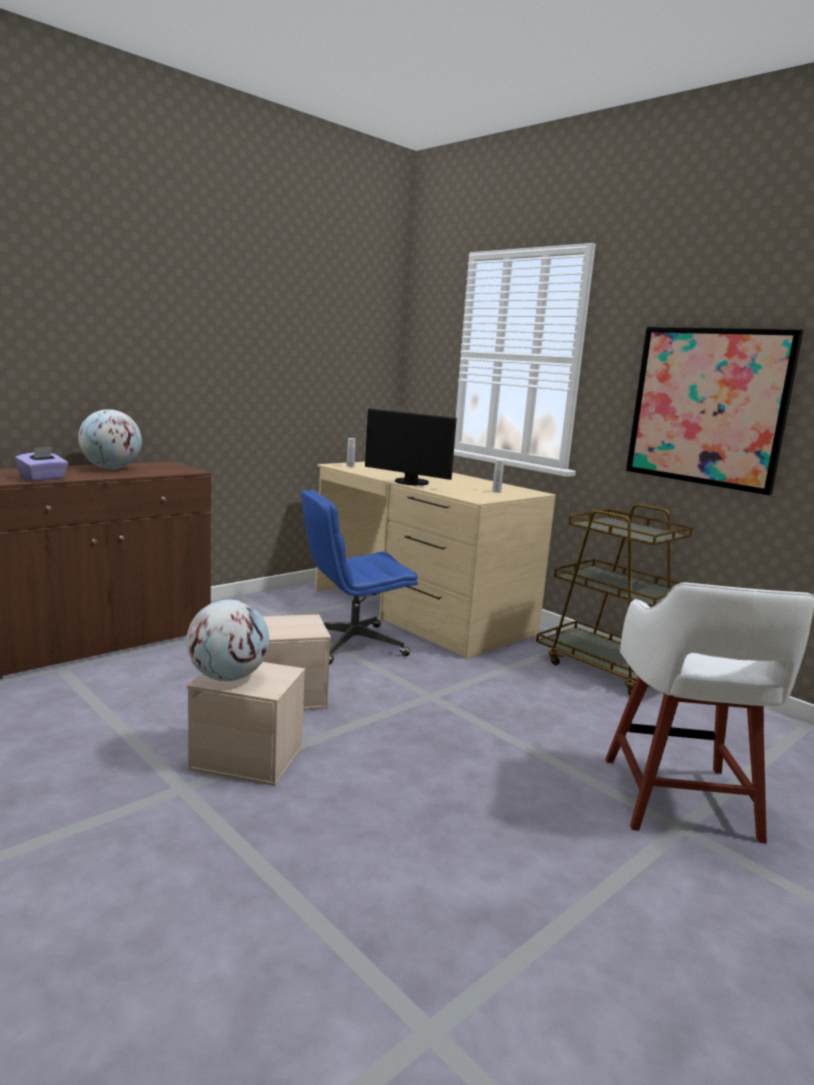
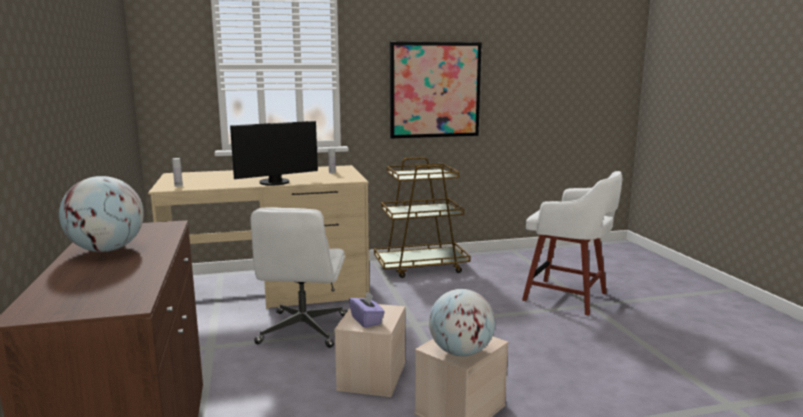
camera: 60 degrees left, 0 degrees up
(43, 478) = (138, 279): purple tissue box -> purple tissue box (367, 320)
(352, 645) = (303, 330): blue office chair -> white office chair

